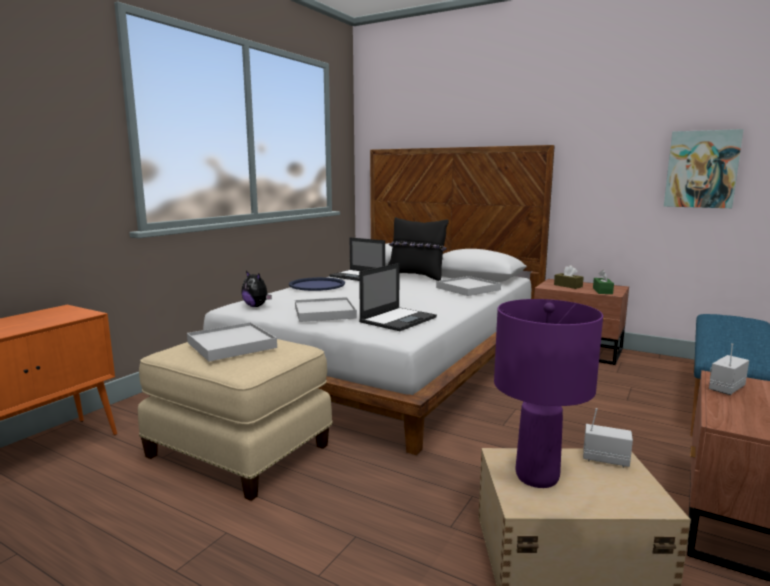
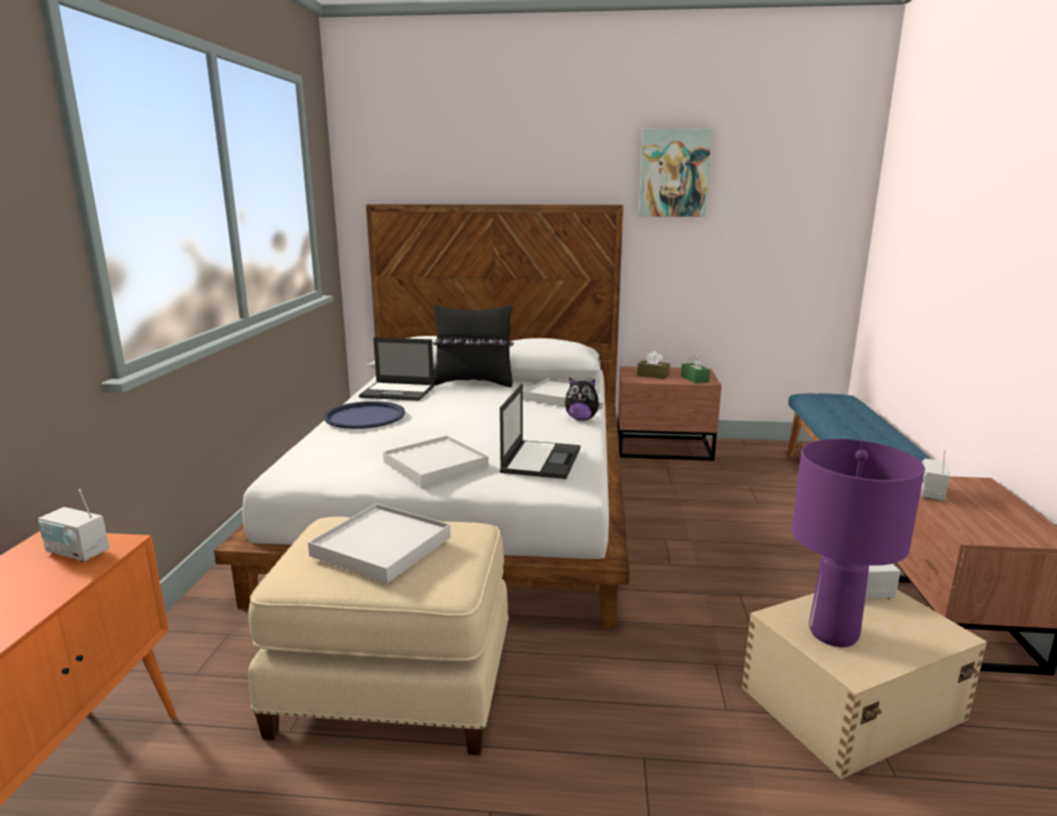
camera: 25 degrees left, 5 degrees up
(66, 314) = (77, 553): none -> radio
(256, 306) = (322, 468): plush toy -> plush toy (581, 419)
(701, 169) = (782, 235): picture -> picture (674, 173)

